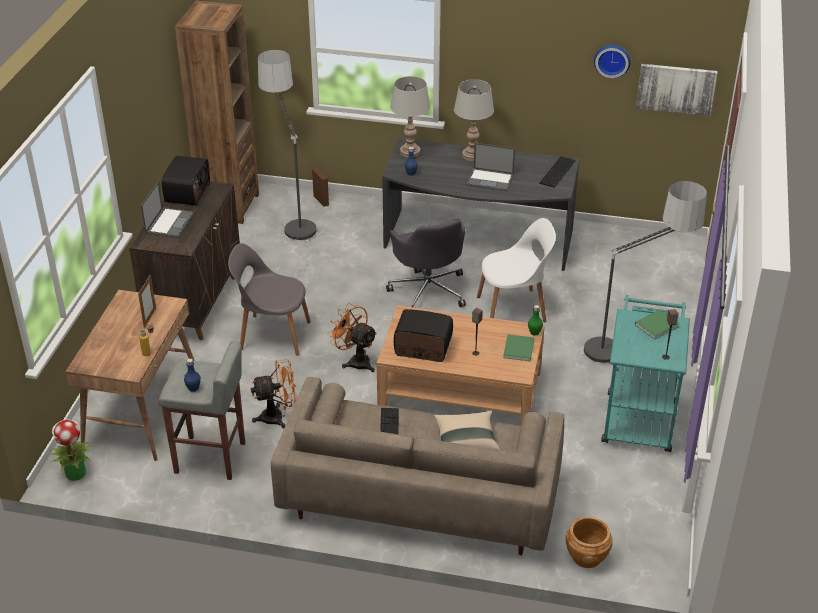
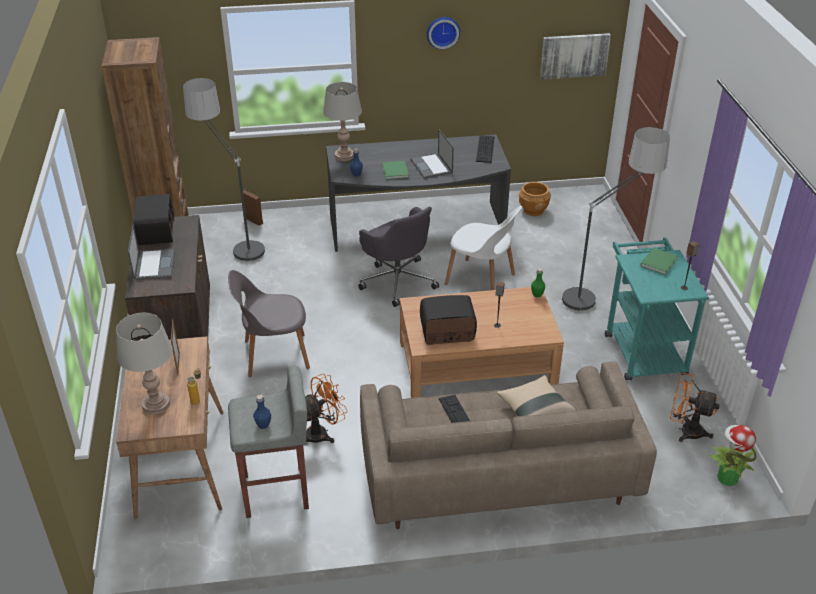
camera: 20 degrees left, 0 degrees up
(75, 473) = (140, 547): potted plant -> potted plant (726, 478)
(355, 361) = (366, 361): orange fan -> orange fan (685, 430)
(472, 156) = (402, 149): grey table lamp -> grey table lamp (156, 405)
(491, 180) = (432, 166): laptop -> laptop turned 75 degrees clockwise
(513, 309) = (482, 280): white chair -> white chair turned 60 degrees clockwise
(518, 350) = (533, 313): green book -> green book (395, 172)
(586, 556) = (675, 489): brown planter -> brown planter (533, 210)
(612, 60) = (517, 38): wall clock -> wall clock (442, 32)

